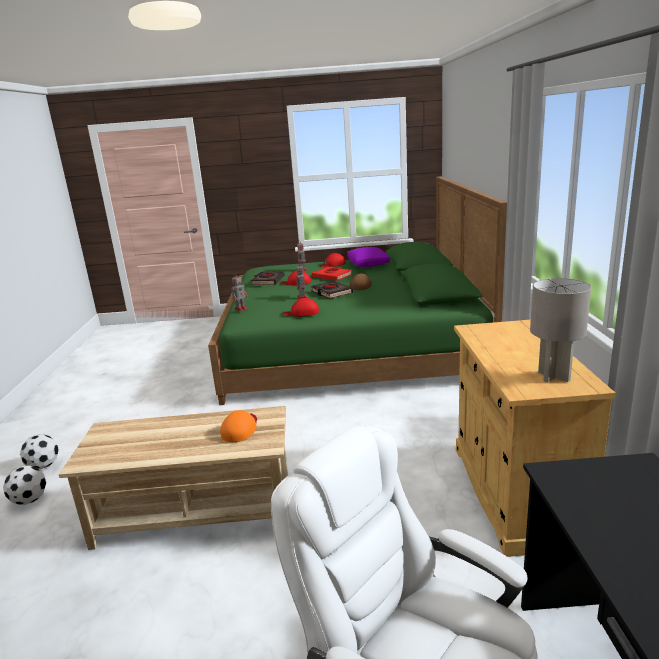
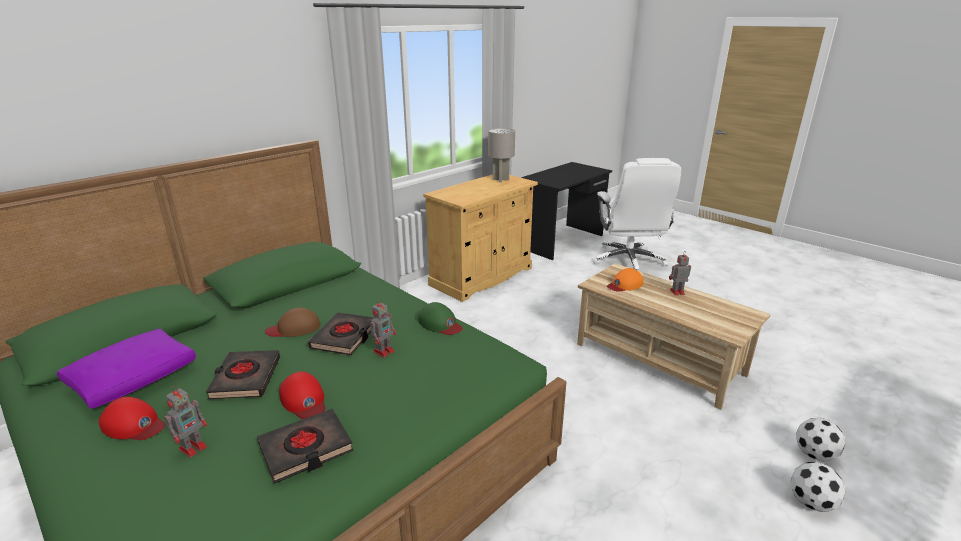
camera: 135 degrees left, 5 degrees up
(241, 308) = (473, 384): toy robot -> toy robot (676, 292)
(301, 312) = (440, 324): red cap -> green cap
(332, 276) = (245, 378): red book -> black book

